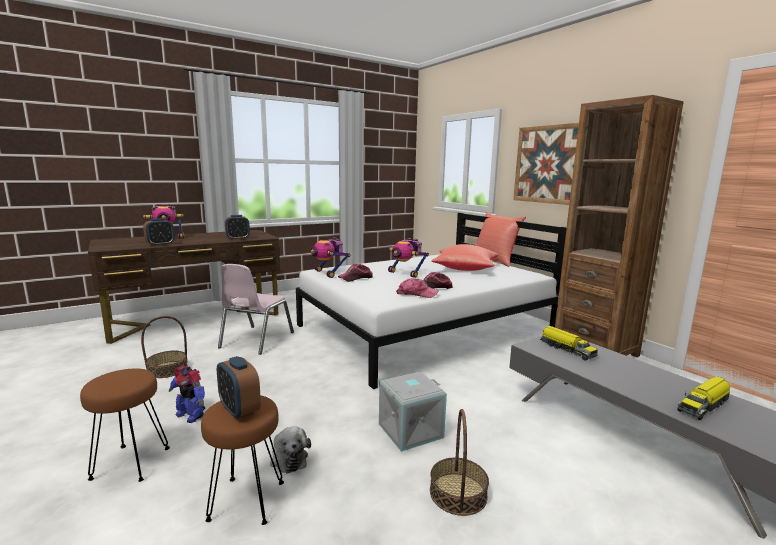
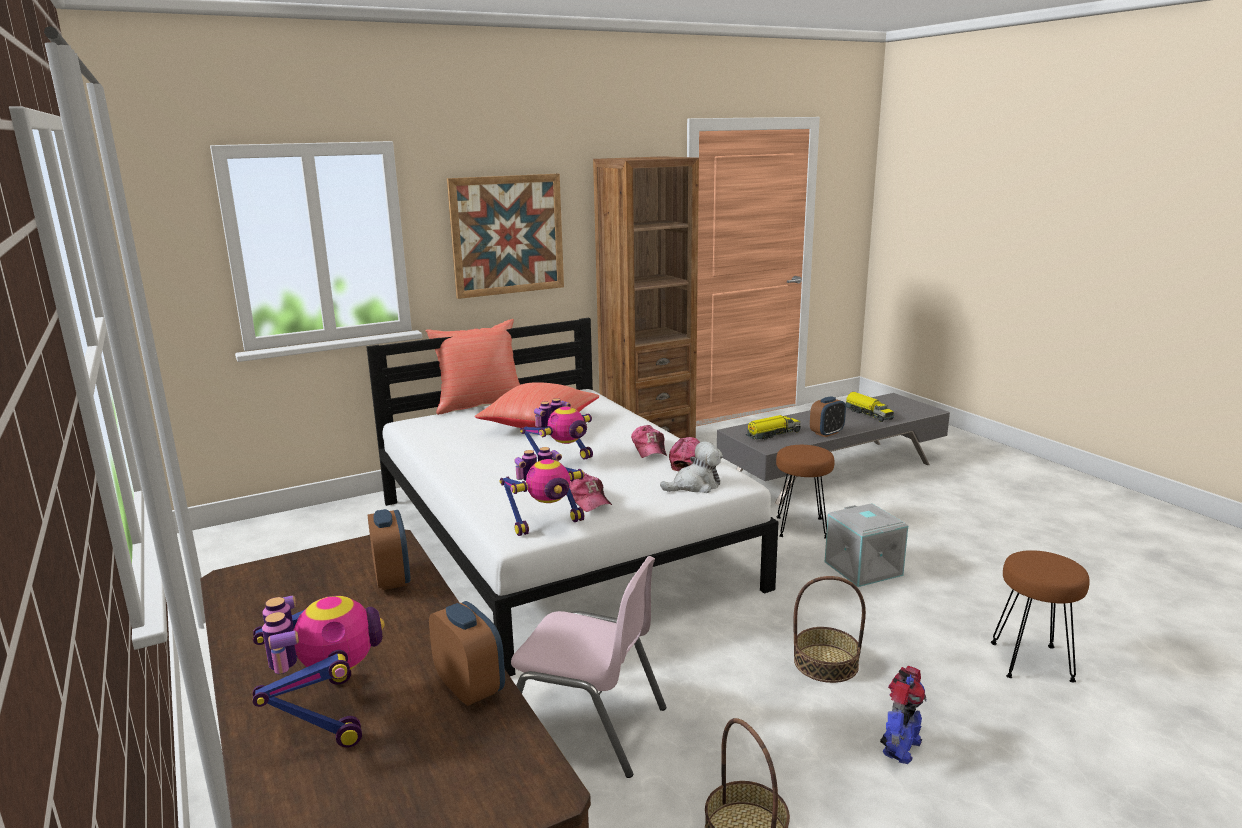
camera: 85 degrees left, 5 degrees up
(130, 463) = (1034, 774): brown stool -> brown stool (801, 528)
(239, 410) = (1048, 565): alarm clock -> alarm clock (826, 433)
(288, 458) = (951, 643): plush toy -> plush toy (695, 486)
(458, 493) = (948, 552): basket -> basket (826, 663)

